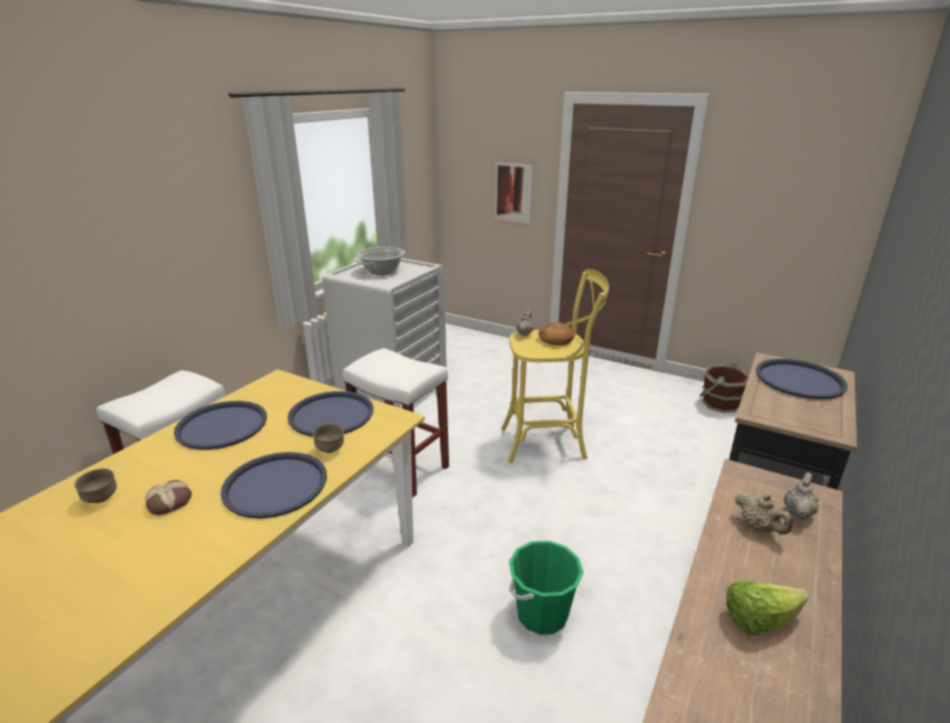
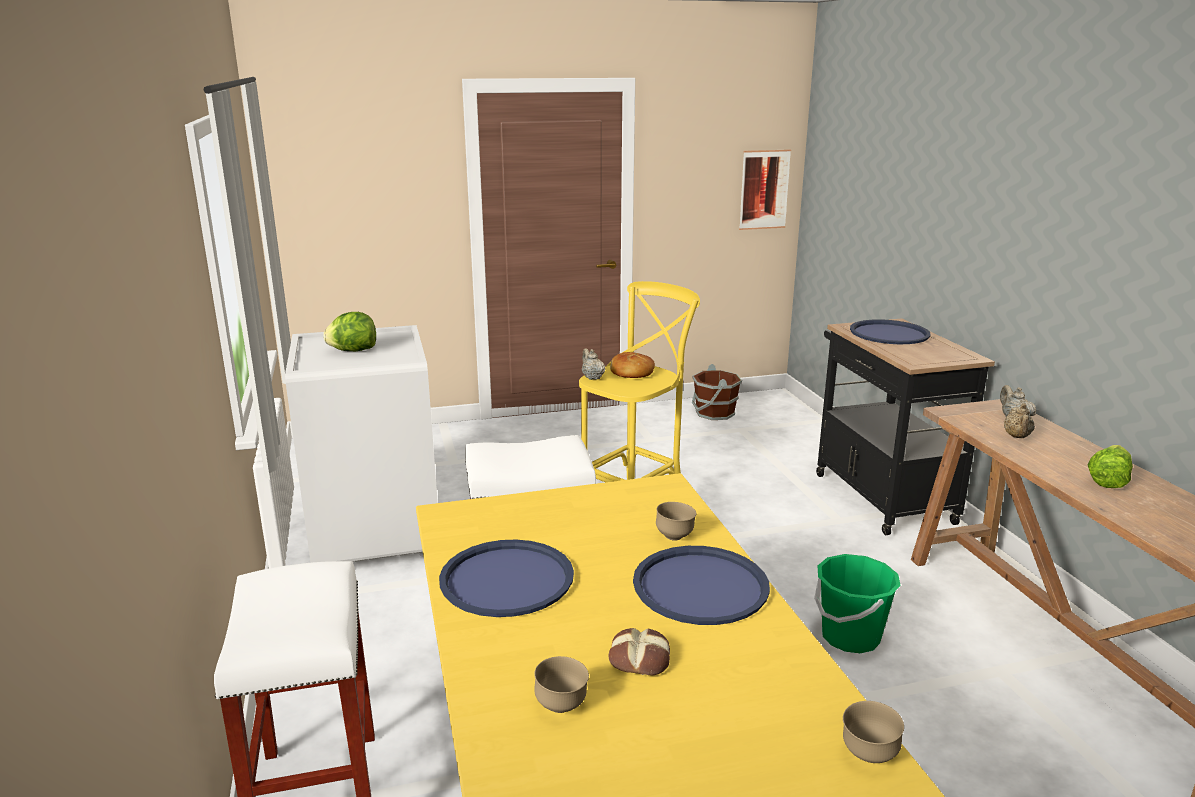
camera: 45 degrees left, 5 degrees down
(111, 636) = (868, 755): none -> brown bowl
(331, 415) = (598, 513): blue tray -> none
(382, 271) = (353, 351): cooking pot -> lettuce
(513, 192) = (401, 217): picture -> picture (764, 189)
(758, 528) = (1017, 437): beige teapot -> beige teapot turned 90 degrees clockwise

